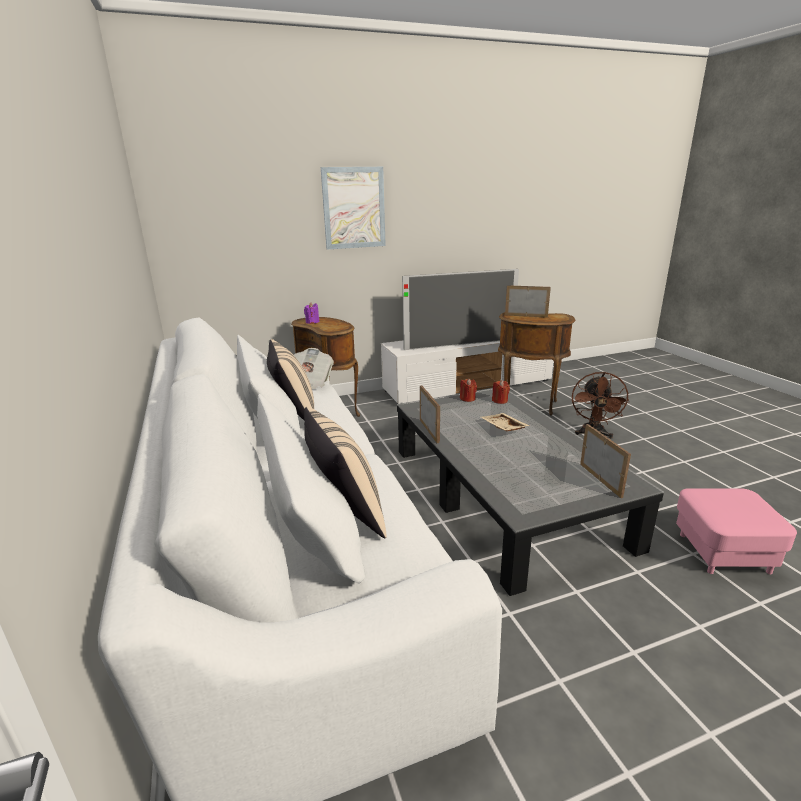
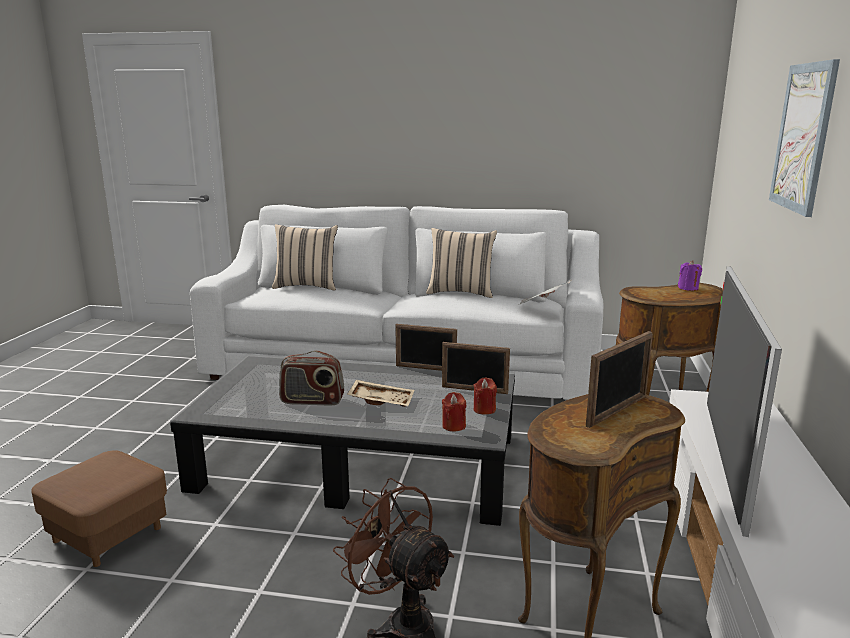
camera: 120 degrees right, 5 degrees down
(542, 450) = (312, 401): none -> radio
(600, 480) = (231, 402): picture frame -> picture frame (474, 390)
(722, 552) = (108, 534): pink ottoman -> brown ottoman

